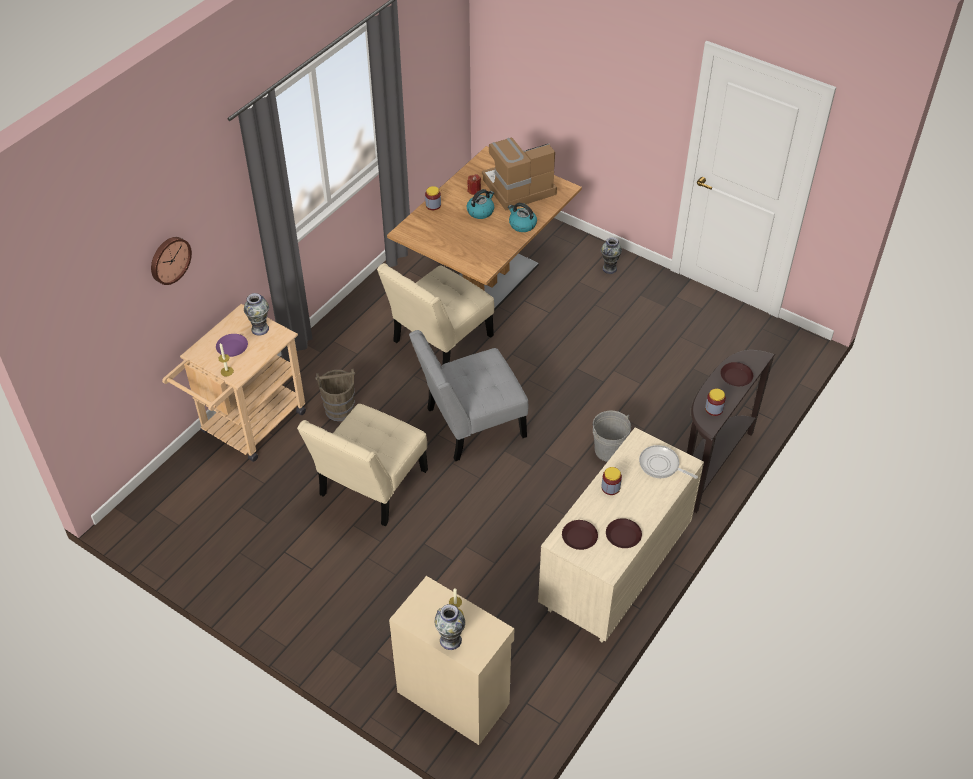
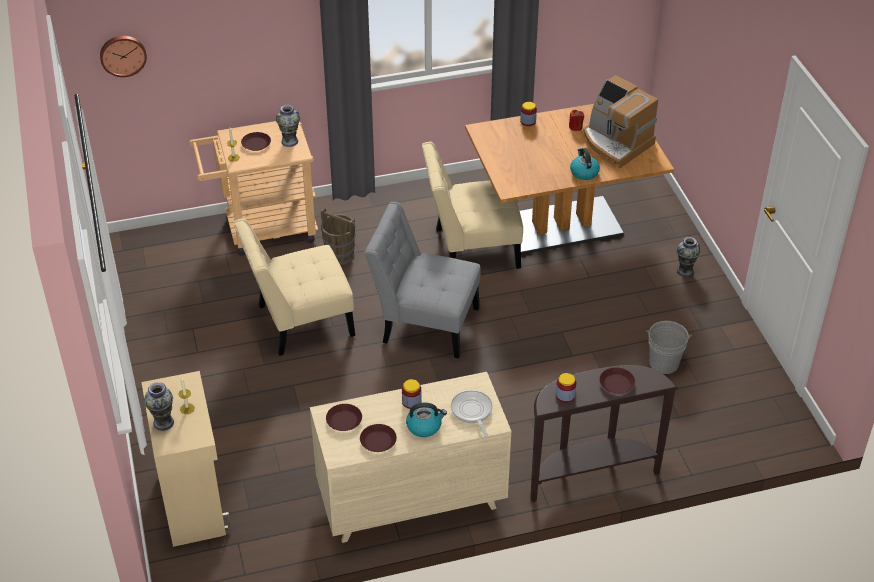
camera: 40 degrees right, 5 degrees down
(169, 259) = (222, 38): wall clock -> wall clock (123, 55)
(232, 348) = (256, 144): purple plate -> brown plate
(480, 211) = (561, 145): kettle -> kettle (424, 426)
(518, 188) = (616, 143): coffee machine -> coffee machine turned 150 degrees counterclockwise
(609, 450) = (514, 409): grey bucket -> grey bucket (664, 363)

